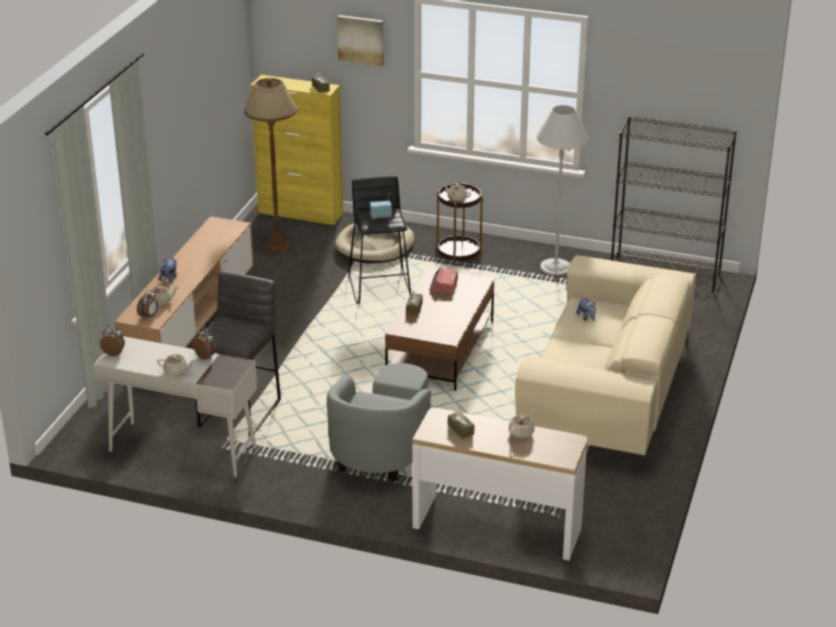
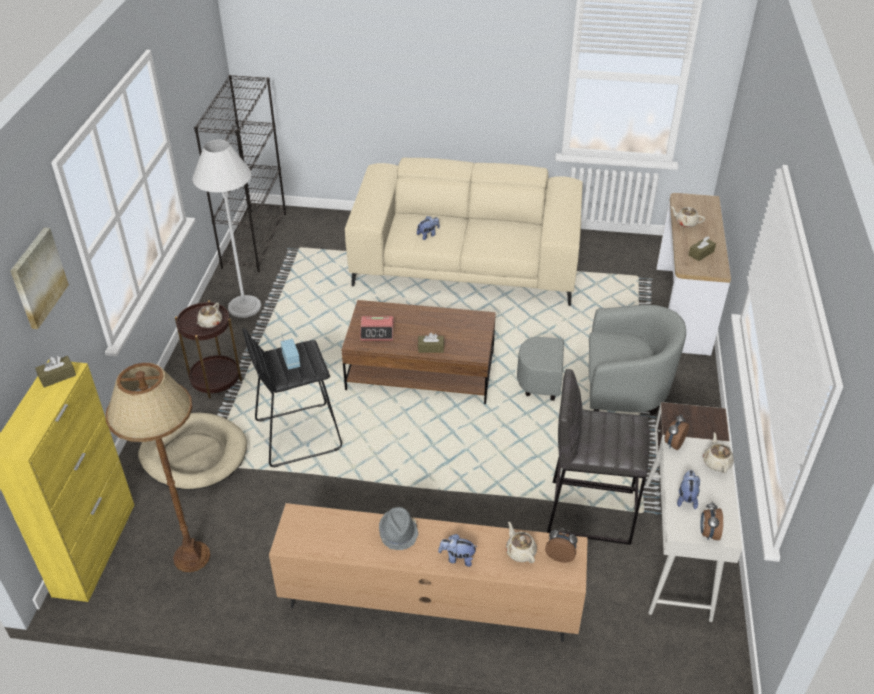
camera: 100 degrees left, 10 degrees up
(150, 350) = (686, 498): none -> plush toy
(203, 259) = (398, 532): none -> grey hat

